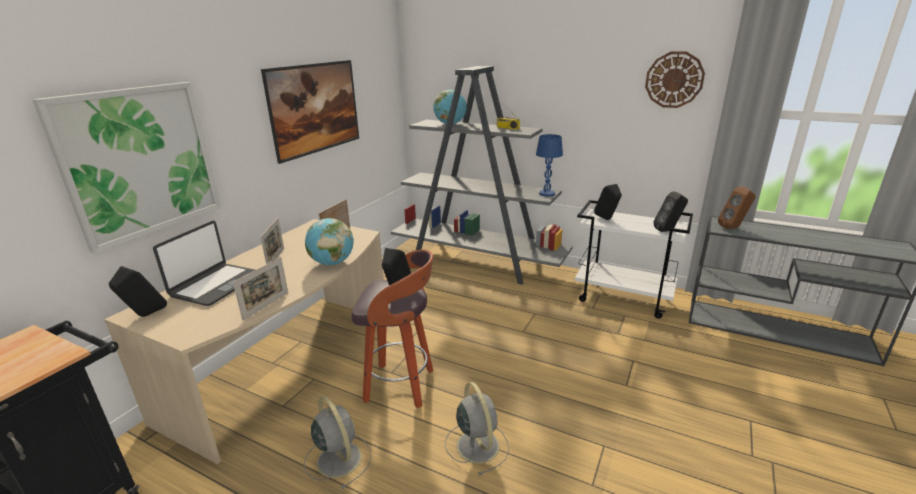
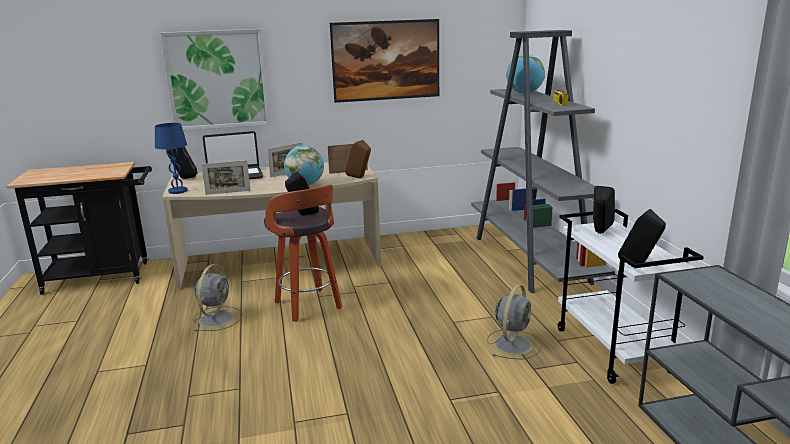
camera: 50 degrees right, 5 degrees down
(477, 444) = (283, 358): grey fan -> grey fan (513, 344)
(547, 194) = (579, 190): blue table lamp -> blue table lamp (177, 191)
(674, 80) = (721, 57): wall clock -> none
(733, 227) = (706, 282): brown speaker -> brown speaker (360, 178)

